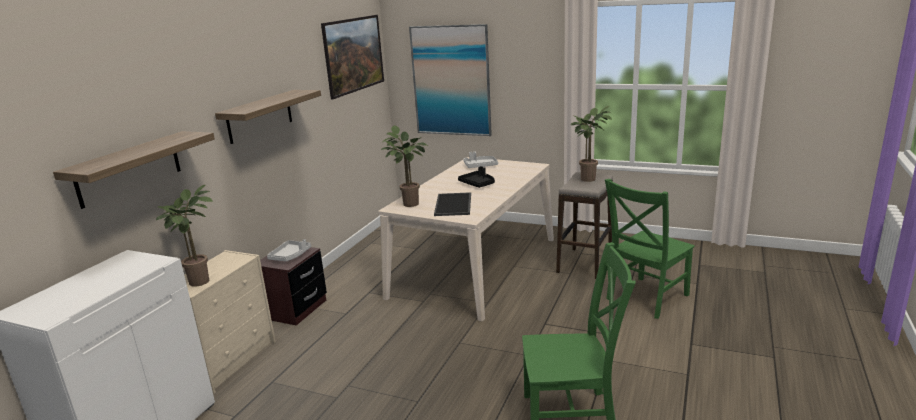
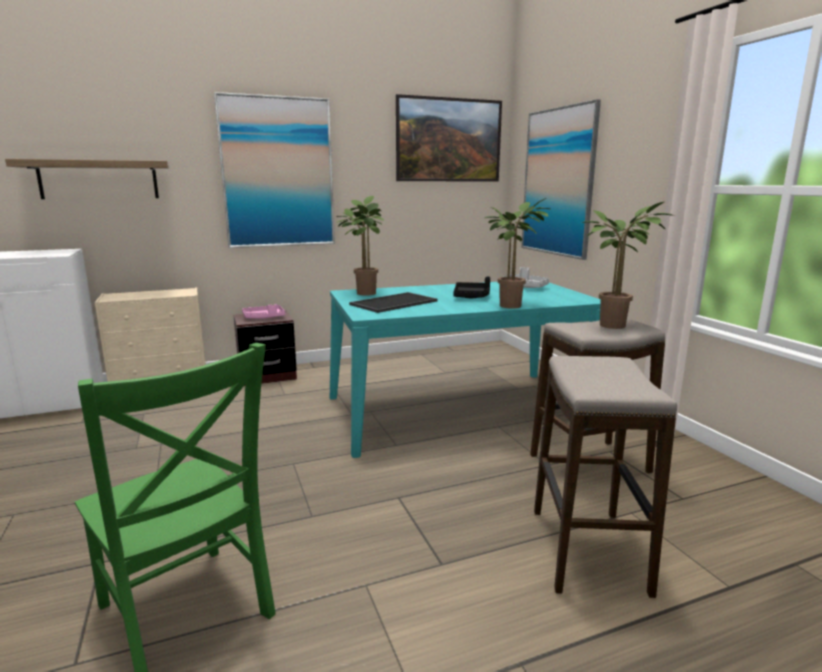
camera: 45 degrees right, 5 degrees down
(199, 280) = (130, 296): potted plant -> potted plant (511, 305)
(260, 116) = (278, 173): shelf -> picture
(290, 256) = (264, 317): grey tray -> pink tray
(475, 267) = (459, 409): beige dining table -> turquoise dining table
(645, 298) = (587, 551): green chair -> stool

